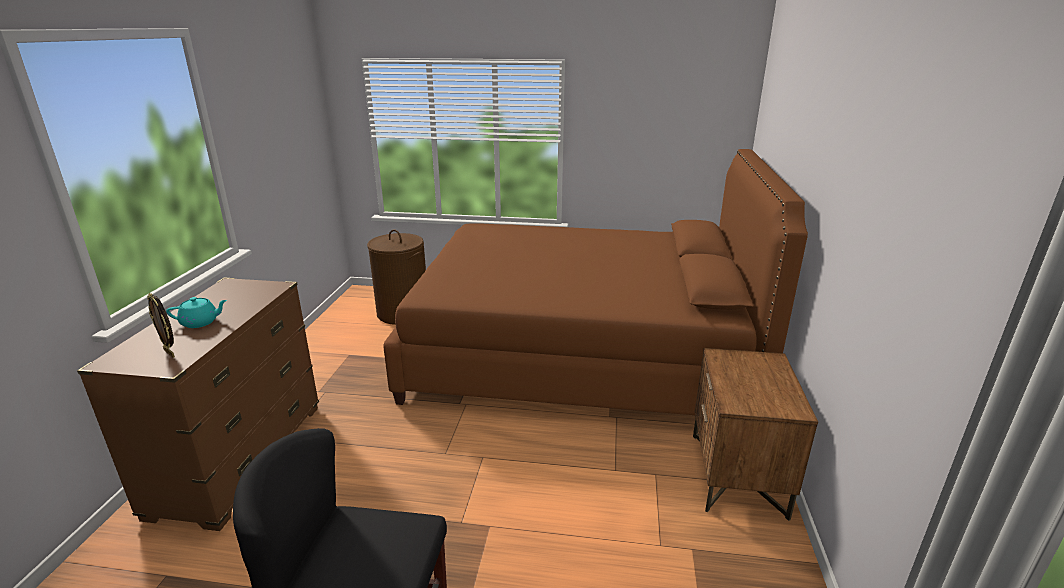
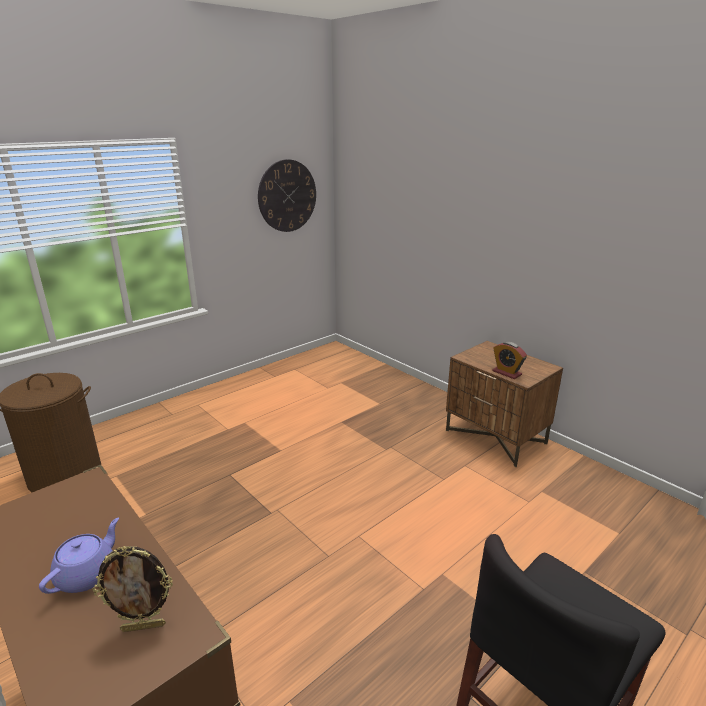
camera: 50 degrees left, 0 degrees up
(200, 322) = (87, 574): turquoise teapot -> purple teapot
(579, 353) = (296, 419): brown bed -> none
(684, 129) = (287, 196): none -> wall clock
(730, 389) = (506, 373): none -> alarm clock

